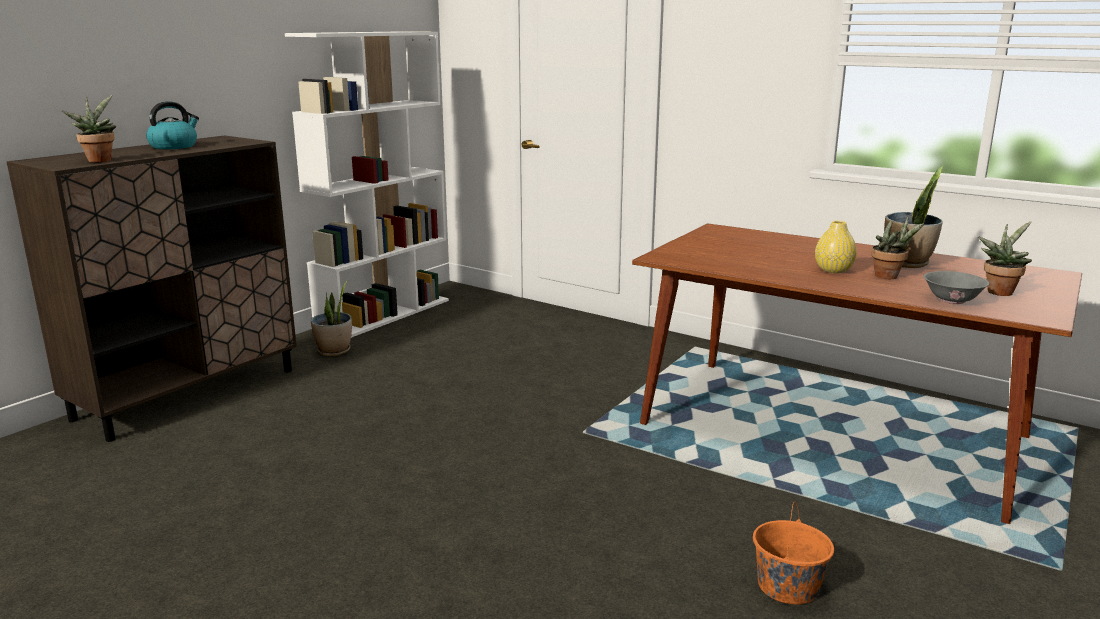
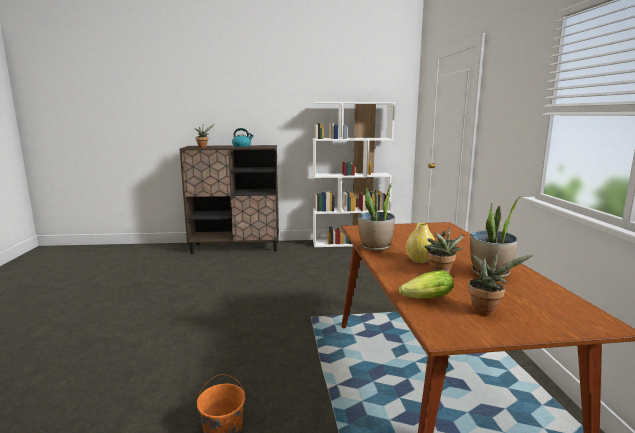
camera: 50 degrees right, 5 degrees down
(334, 351) = (303, 250): potted plant -> potted plant (375, 247)
(952, 300) = (424, 299): grey bowl -> lettuce

